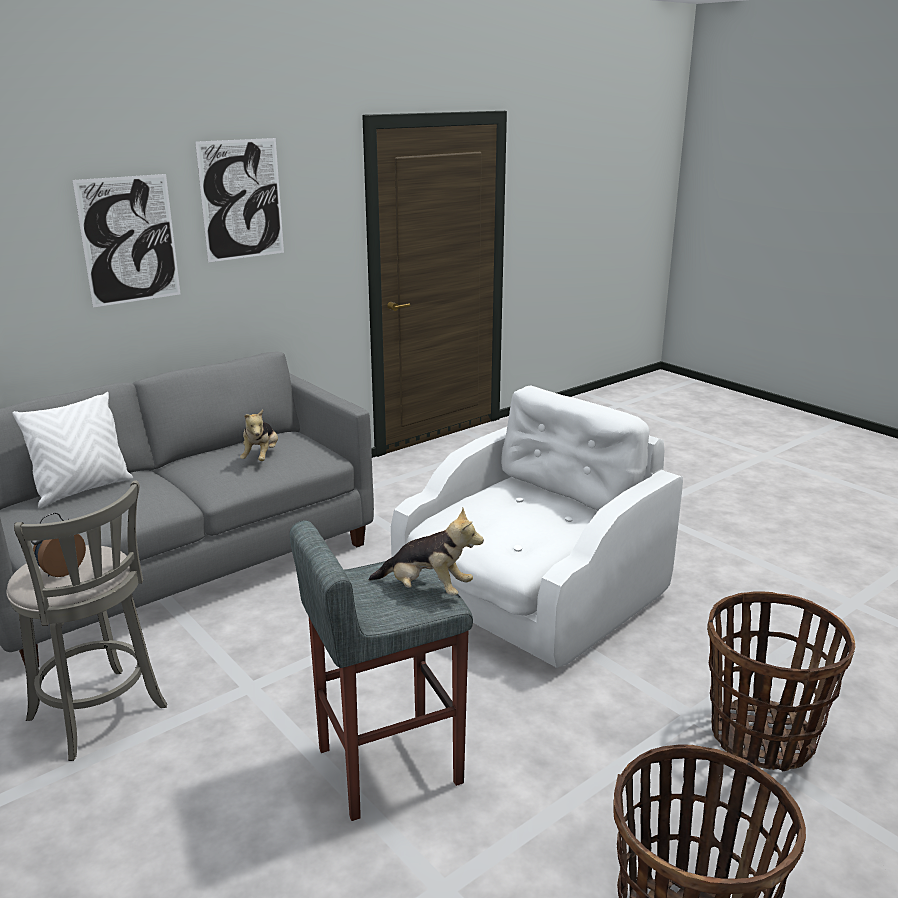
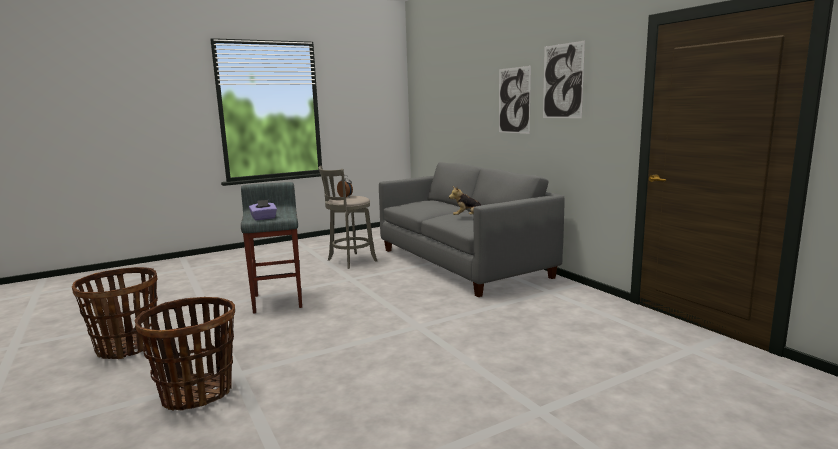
camera: 100 degrees right, 10 degrees down
(83, 490) = (439, 202): white pillow -> none
(427, 589) = (264, 218): plush toy -> purple tissue box
(529, 595) = (396, 339): white armchair -> none

